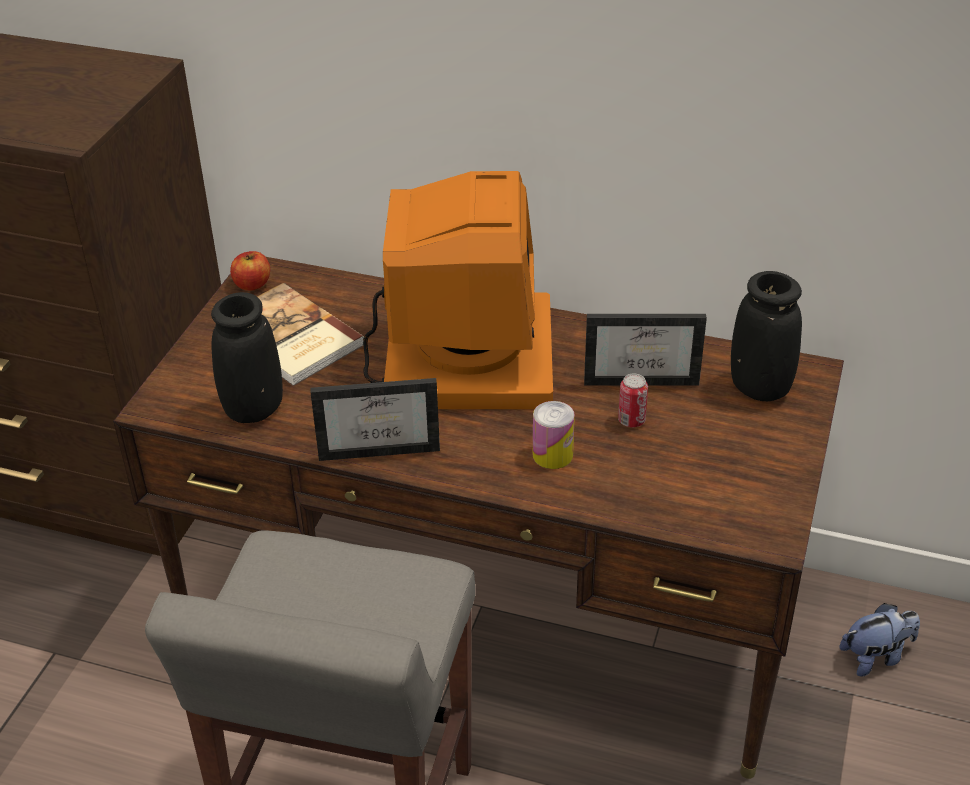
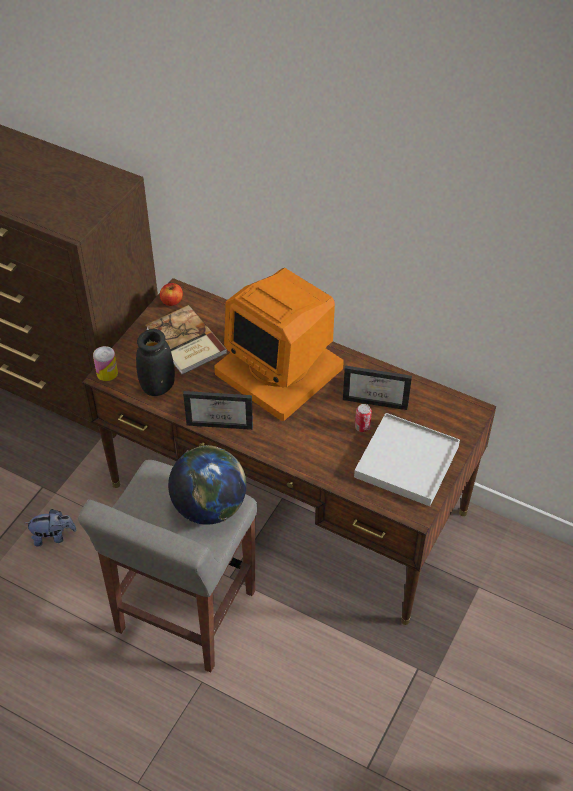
camera: 10 degrees right, 10 degrees up
(390, 591) = (209, 507): none -> globe
(465, 355) = (281, 369): monitor -> monitor turned 120 degrees clockwise
(552, 455) = (313, 442): can -> can (107, 373)
(726, 462) = (406, 462): none -> white tray
(759, 388) = (441, 417): black vase -> none
(876, 657) = (499, 567): plush toy -> plush toy (53, 536)

